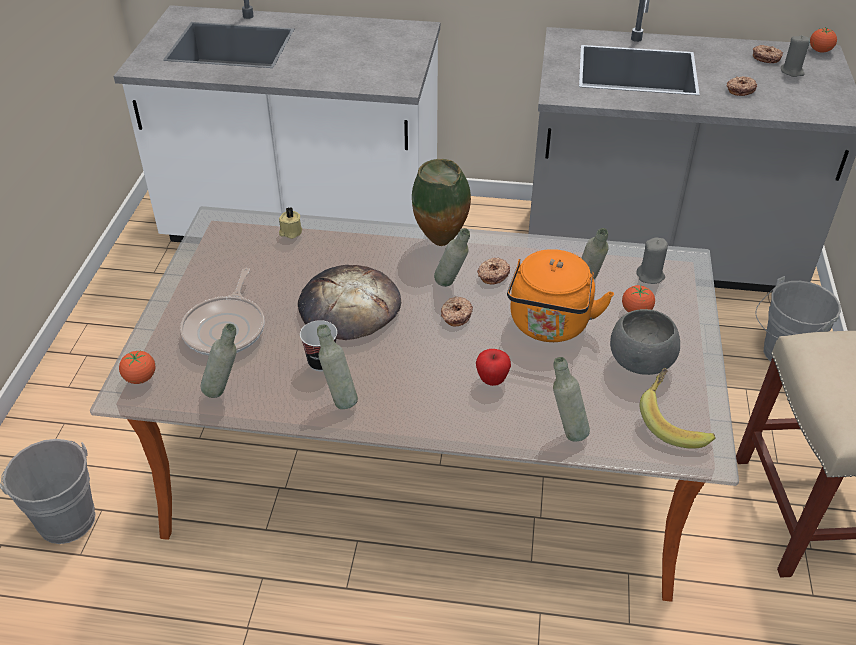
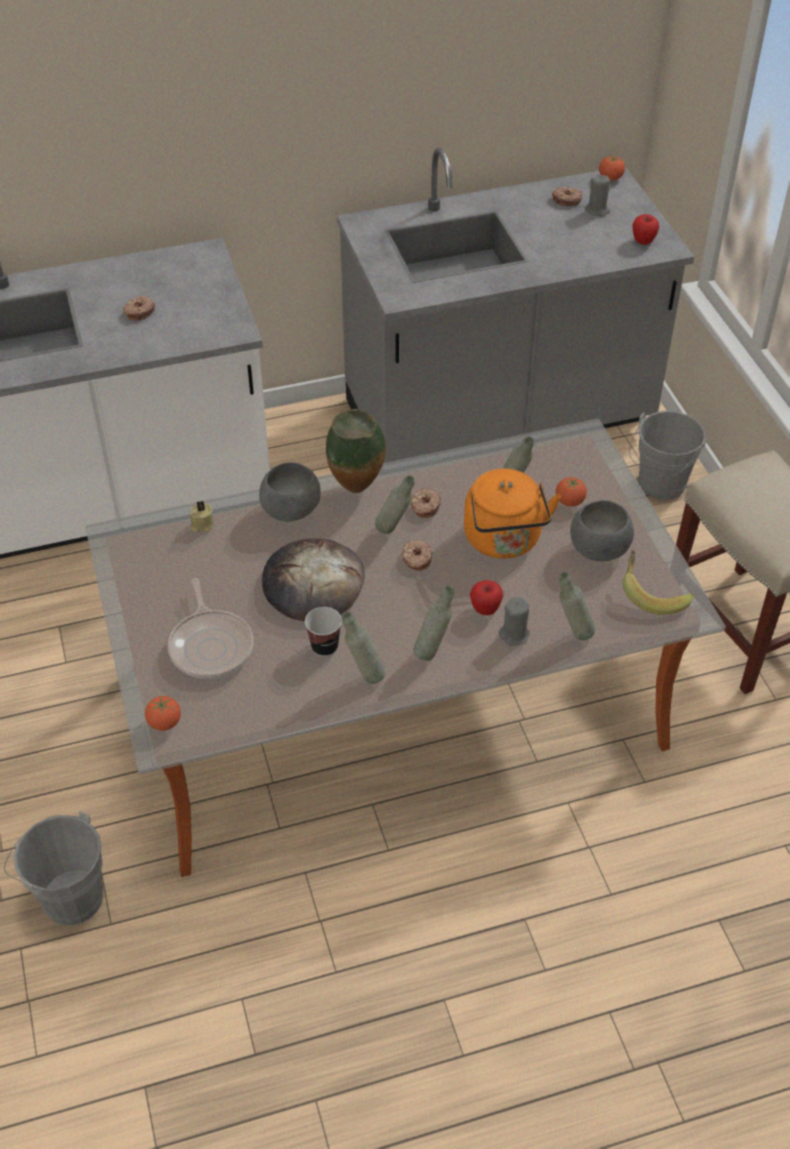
camera: 25 degrees left, 5 degrees up
(225, 391) = (255, 706): grey bottle -> grey bottle (433, 651)
(372, 244) = (292, 511): none -> grey bowl
(650, 276) = (563, 462): grey candle -> grey candle (514, 634)
(740, 90) = (562, 245): donut -> donut (139, 312)
(824, 104) = (643, 242): none -> apple

